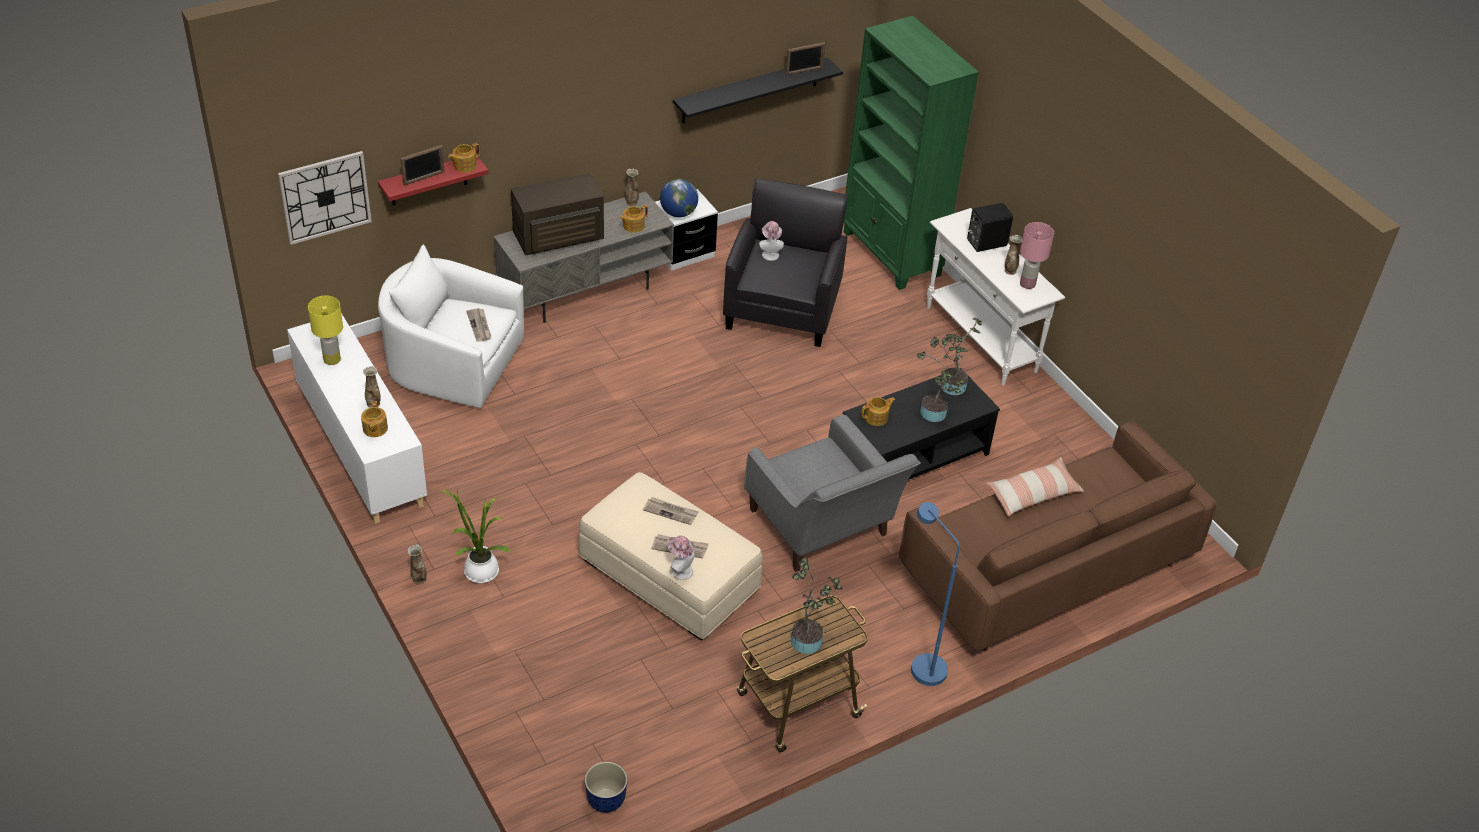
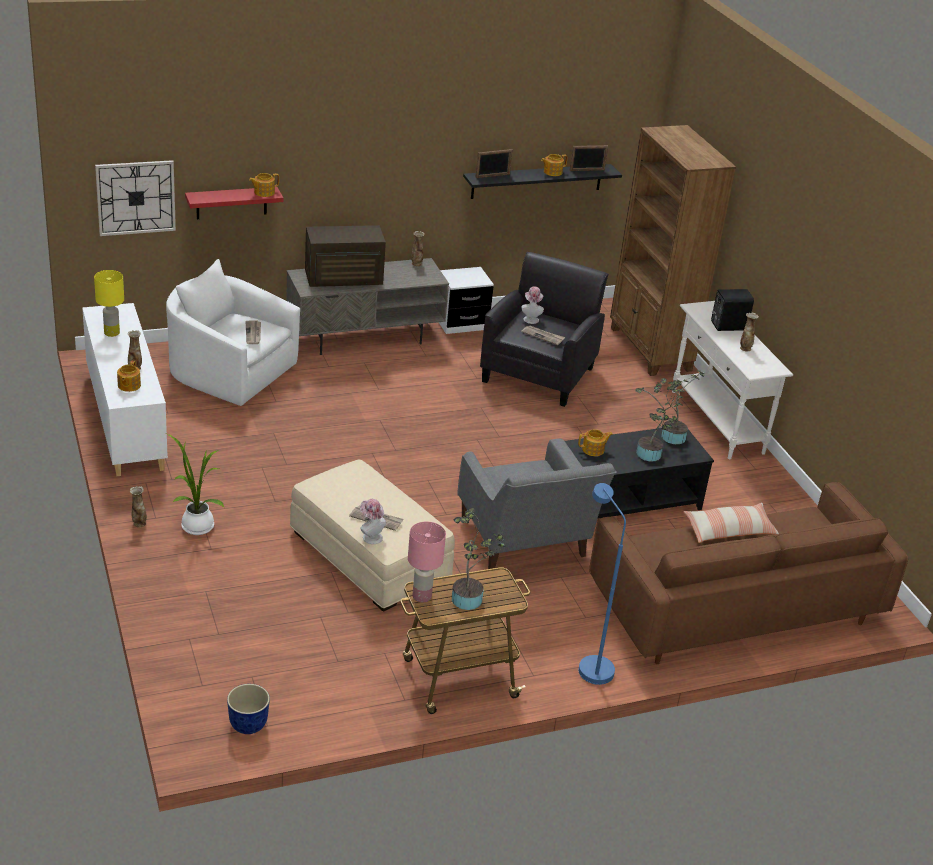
camera: 10 degrees right, 10 degrees down
(424, 178) = (225, 196): picture frame -> picture frame (492, 176)
(633, 226) = (412, 279): teapot -> teapot (552, 172)
(671, 512) = (377, 491): newspaper -> newspaper (543, 336)
(678, 213) = (458, 280): globe -> none
(891, 254) = (650, 349): green bookcase -> brown bookcase
(1027, 284) = (759, 360): pink table lamp -> pink table lamp (421, 596)

